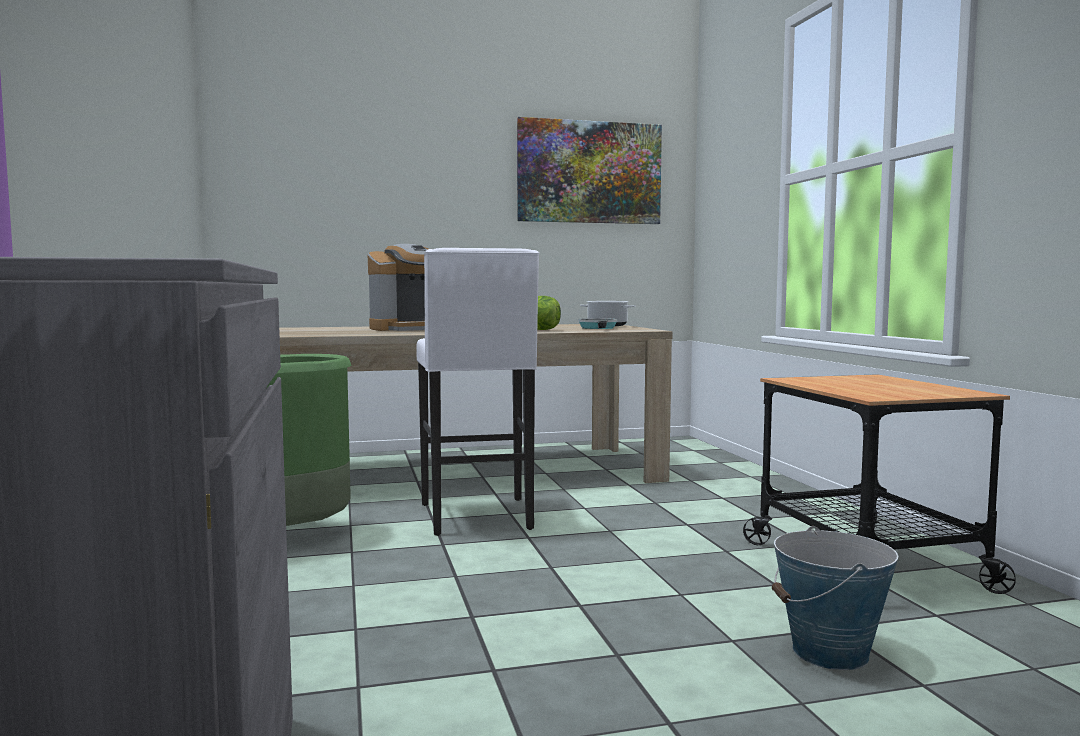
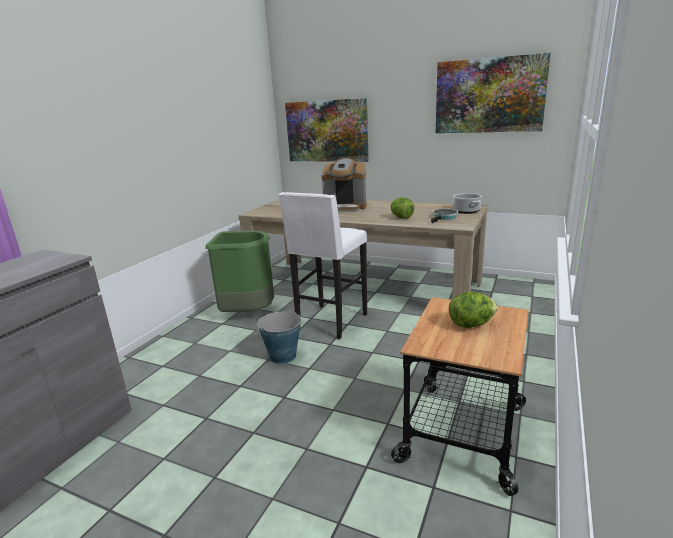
camera: 40 degrees right, 15 degrees up
(320, 210) = (326, 131): none -> picture
(830, 652) = (333, 479): bucket -> bucket (282, 356)
(867, 384) = (471, 324): none -> lettuce

